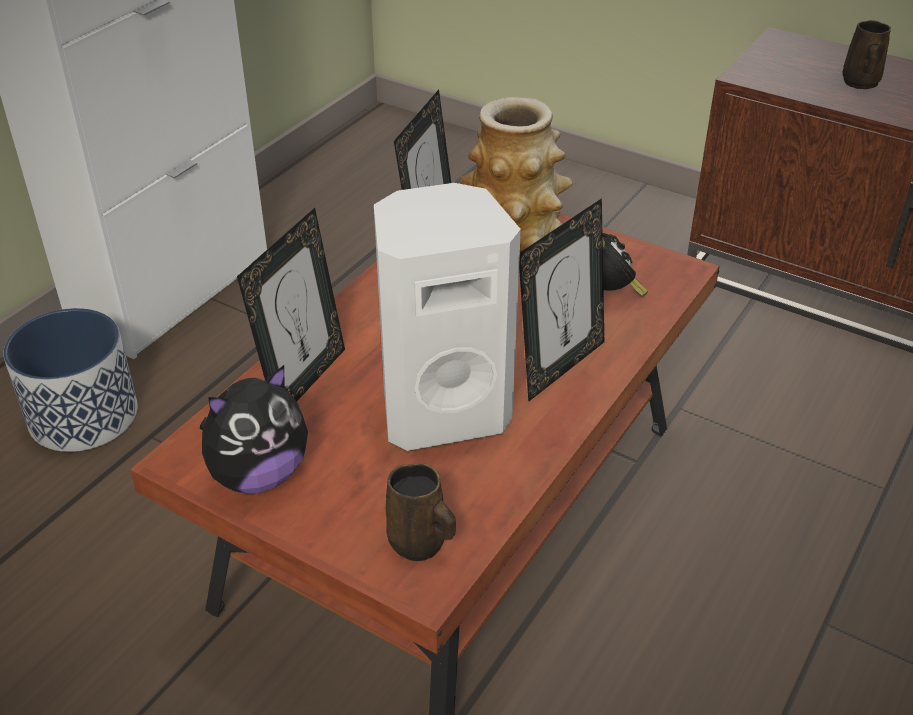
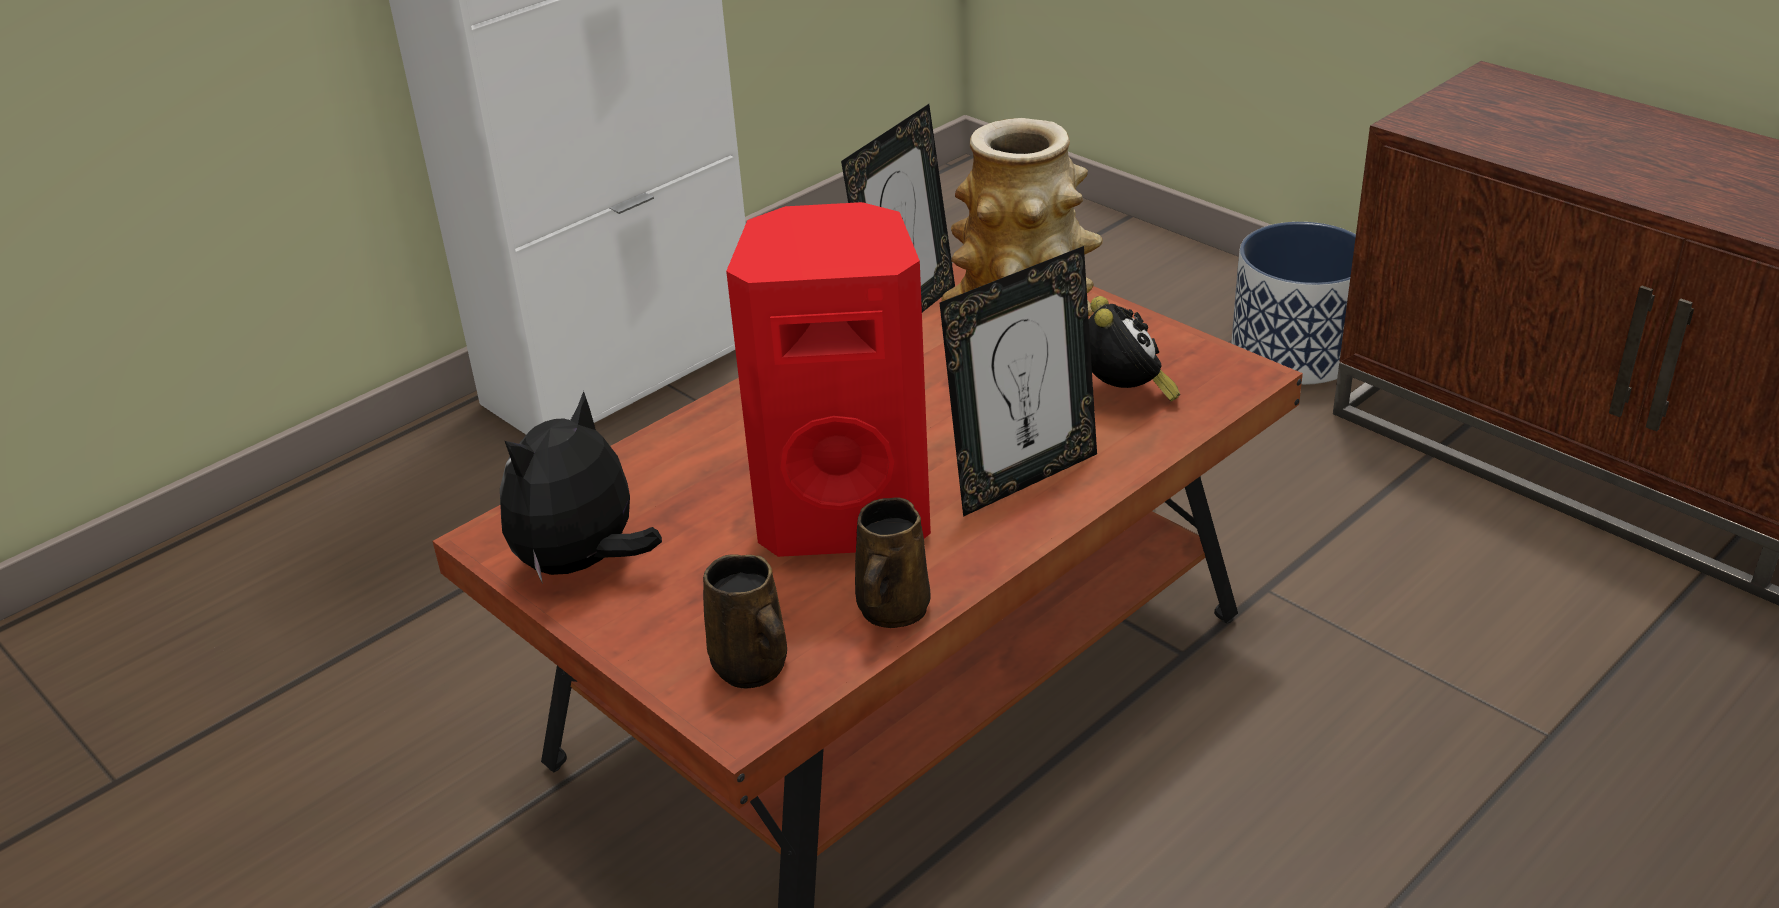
camera: 15 degrees right, 5 degrees down
(83, 416) = (466, 511): planter -> planter (1294, 352)
(258, 475) = (583, 564): plush toy -> plush toy turned 150 degrees clockwise
(303, 381) = (680, 462): picture frame -> none
(442, 410) = (845, 515): white speaker -> red speaker
(860, 83) = (1587, 142): brown mug -> brown mug (891, 611)

